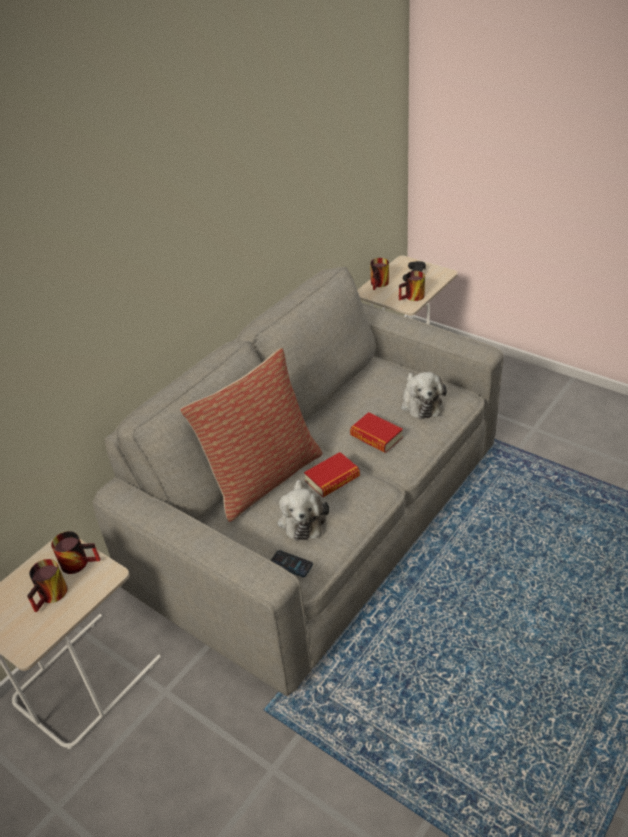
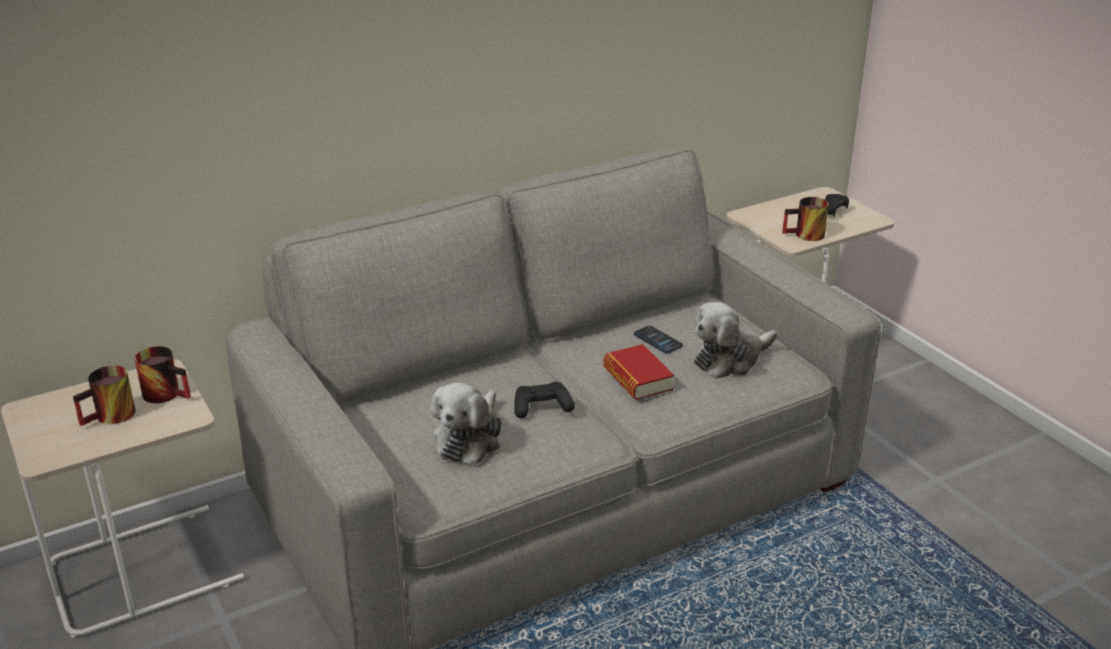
camera: 20 degrees right, 10 degrees down
(263, 477) = (457, 380): pillow -> none
(291, 564) = (418, 483): phone -> phone (657, 340)
(332, 479) = (542, 407): book -> black game controller
(380, 284) = (771, 211): mug -> none
(420, 403) = (730, 359): plush toy -> plush toy turned 45 degrees clockwise

